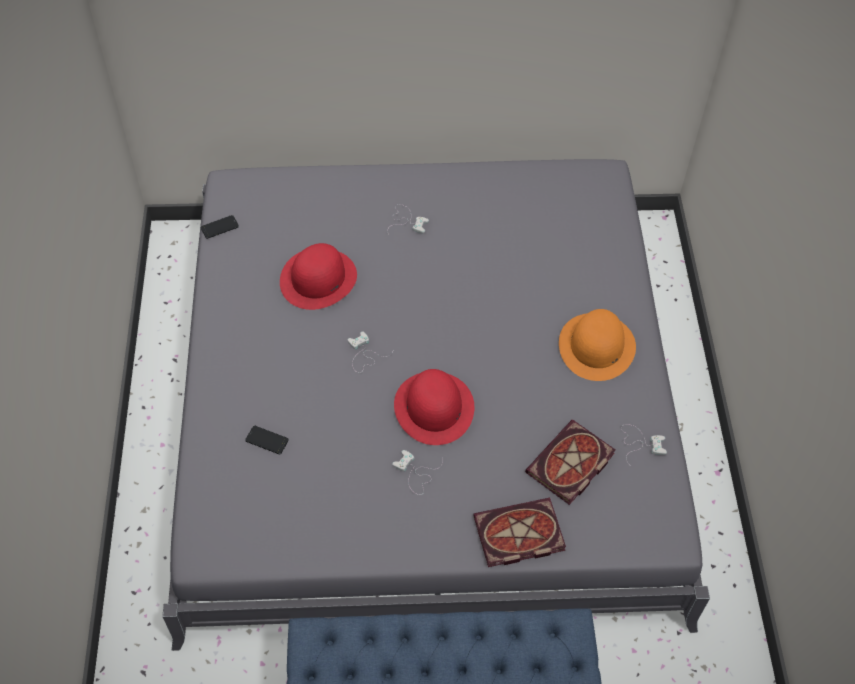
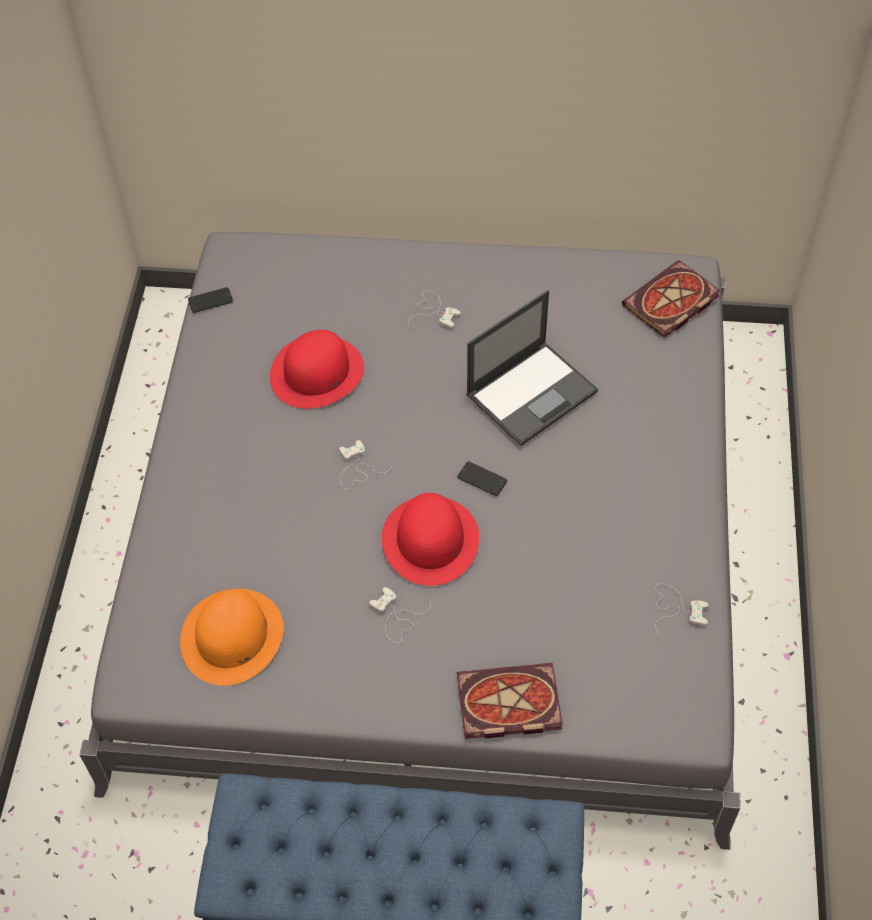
camera: 10 degrees right, 0 degrees up
(267, 440) = (226, 559): phone -> phone (482, 479)
(497, 280) = (532, 392): none -> laptop
(570, 466) = (585, 627): book -> book (670, 303)
(596, 346) = (642, 485): orange hat -> orange hat (232, 636)

